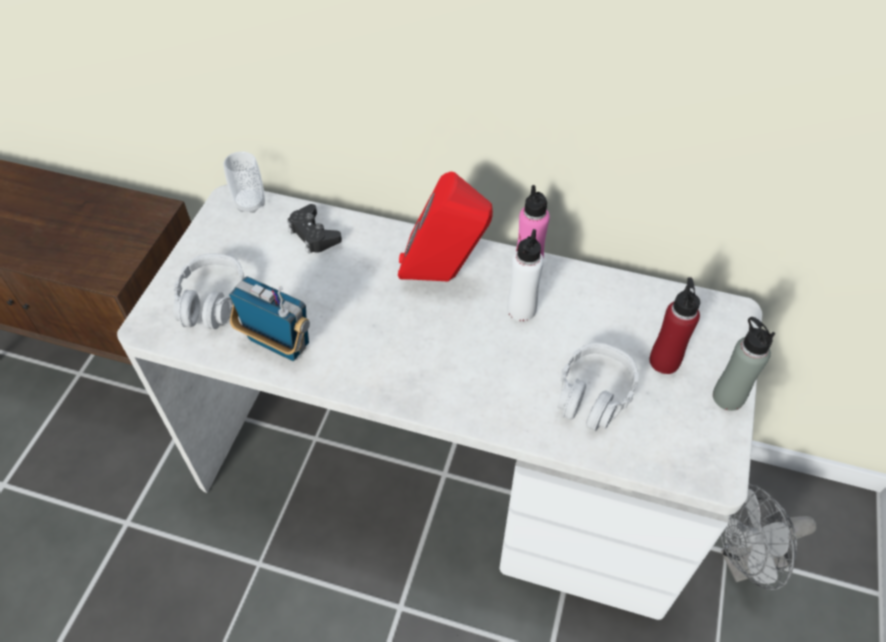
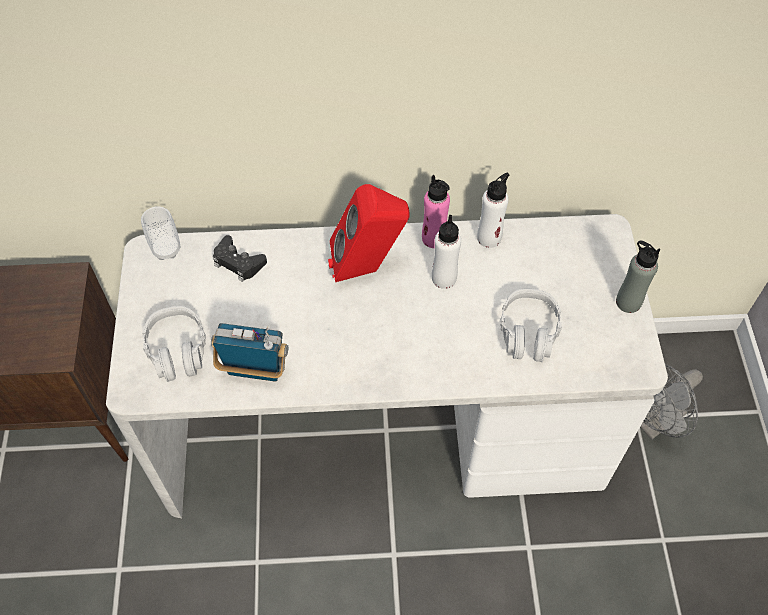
camera: 20 degrees left, 5 degrees up
(590, 282) = (489, 238): none -> white bottle
(664, 361) = (571, 287): red bottle -> none

